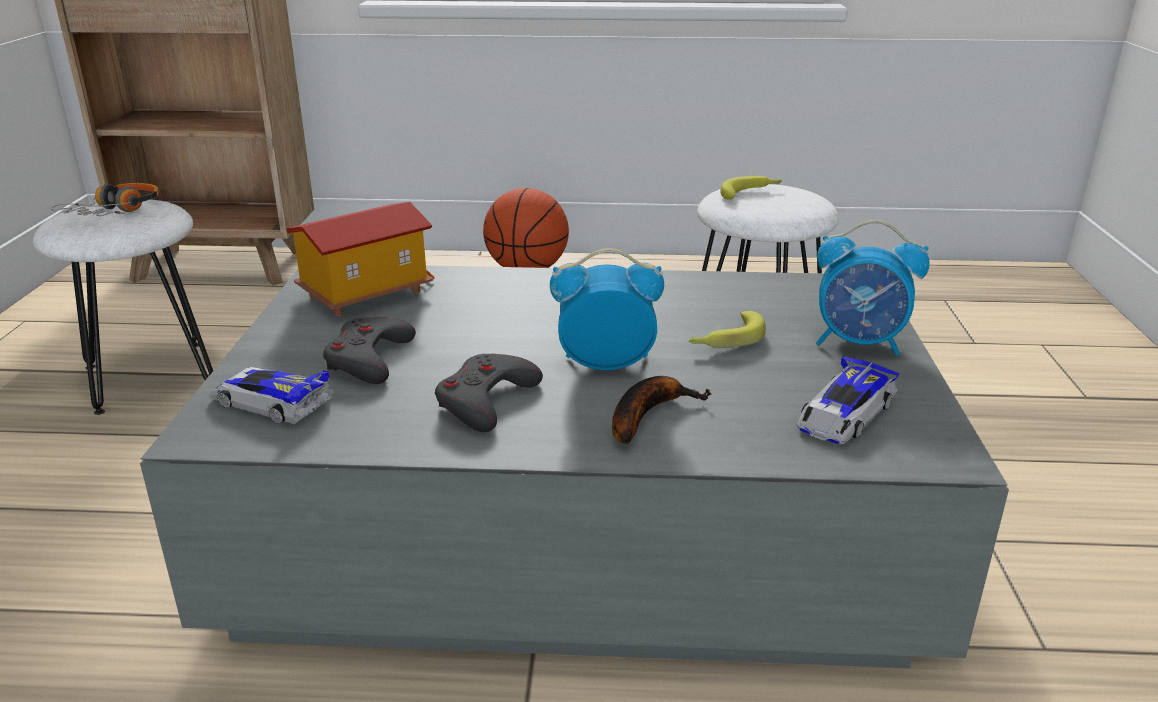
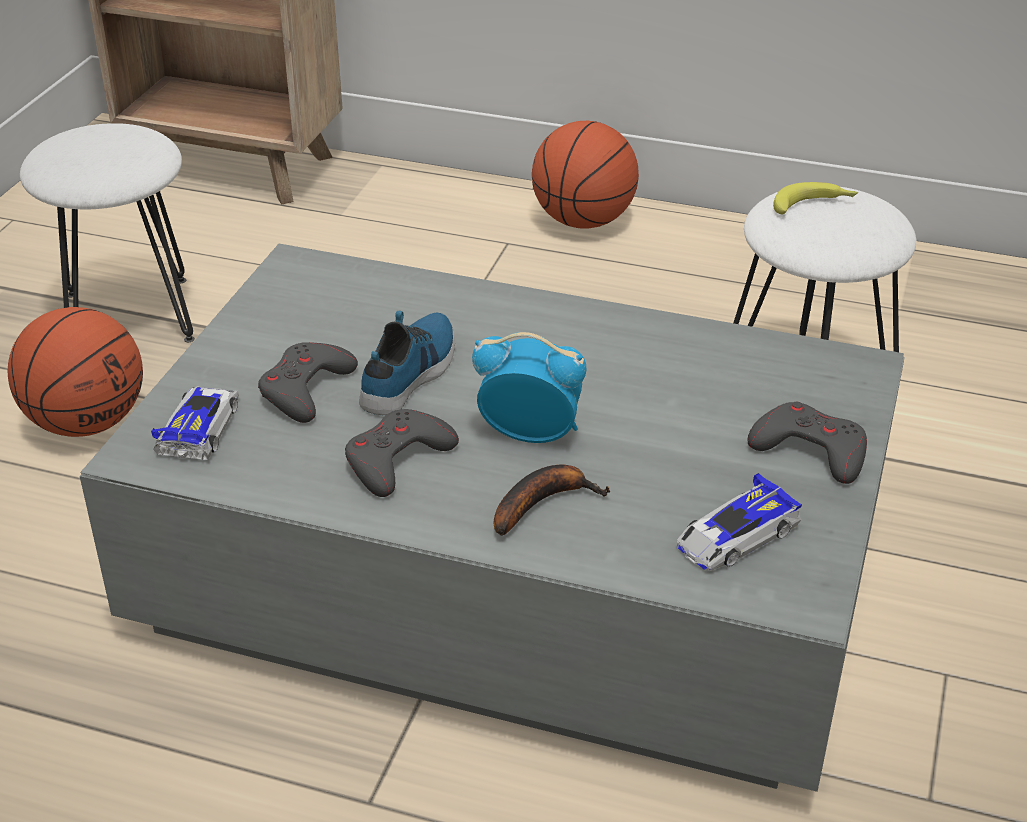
camera: 15 degrees right, 10 degrees up
(115, 212) = (103, 146): headphones -> none
(121, 464) = (86, 422): none -> basketball
(269, 401) = (201, 427): toy car -> toy car turned 60 degrees clockwise
(365, 292) = (329, 297): toy house -> none
(468, 334) = (411, 372): none -> shoe
(725, 340) = (670, 421): banana -> none
(859, 344) = (810, 450): alarm clock -> grey game controller

